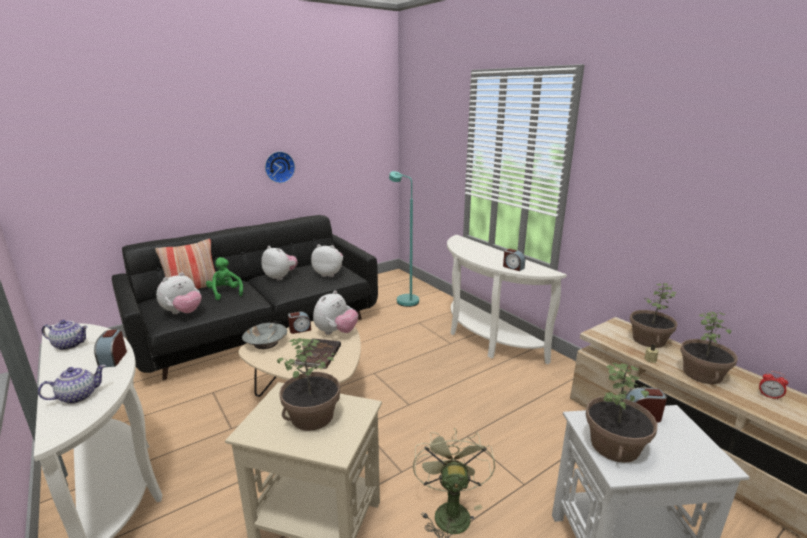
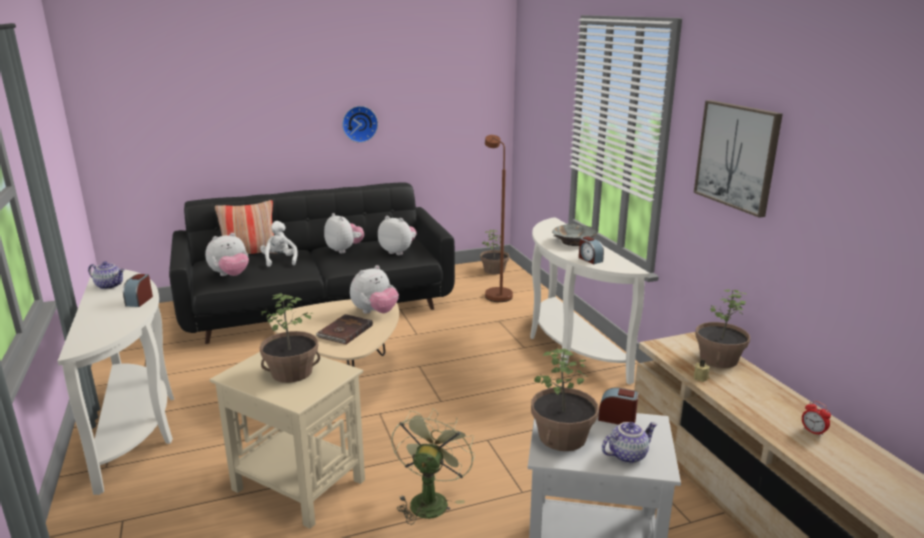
camera: 15 degrees right, 0 degrees up
(78, 396) = (102, 325): teapot -> teapot (627, 454)
(225, 293) = (280, 260): green plush toy -> white plush toy
(266, 343) = (299, 313): grey bowl -> grey bowl (574, 242)
(300, 329) = (339, 305): alarm clock -> none
(404, 299) = (496, 293): turquoise floor lamp -> brown floor lamp
(650, 174) = (737, 156): none -> picture
(702, 374) = (751, 400): potted plant -> potted plant (494, 270)

